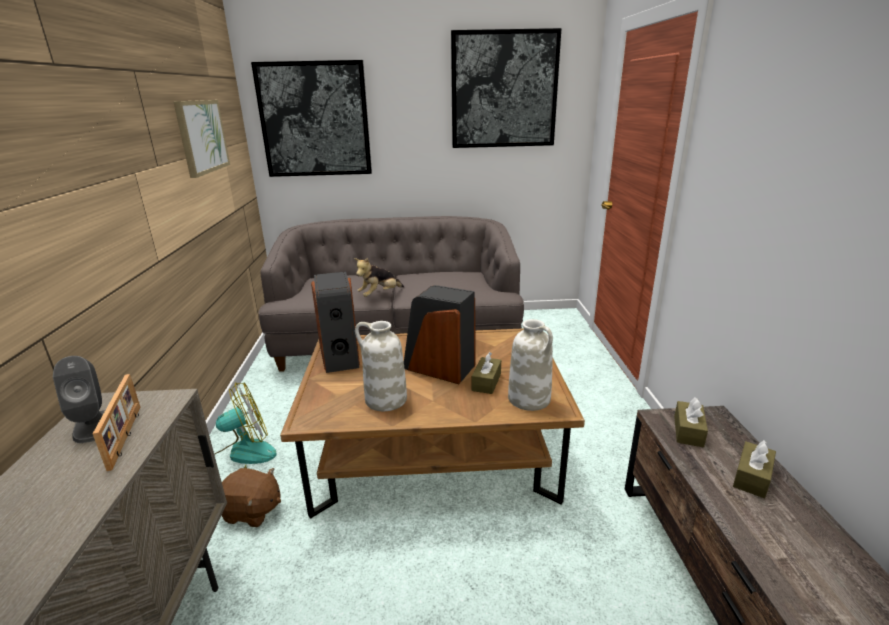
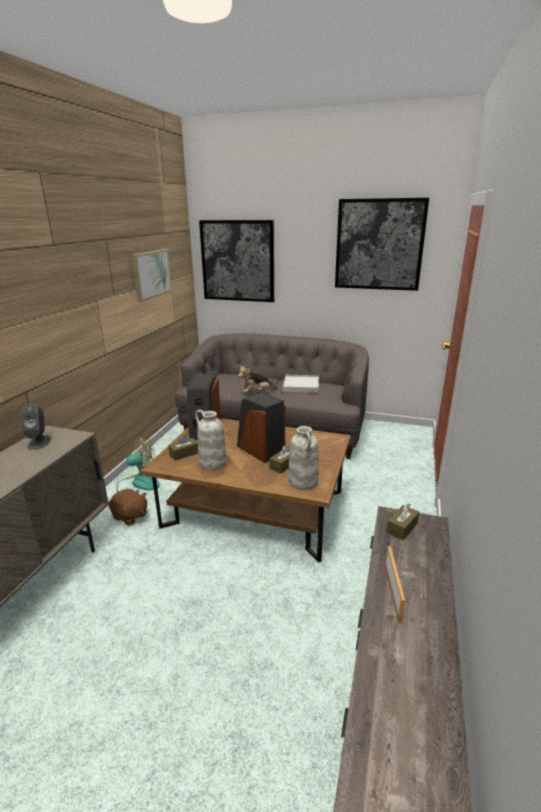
camera: 20 degrees right, 0 degrees up
(127, 435) = (50, 450): picture frame -> picture frame (394, 593)
(433, 278) = (301, 385): none -> white tray
(752, 477) = (420, 566): brown tissue box -> brown tissue box (184, 454)

